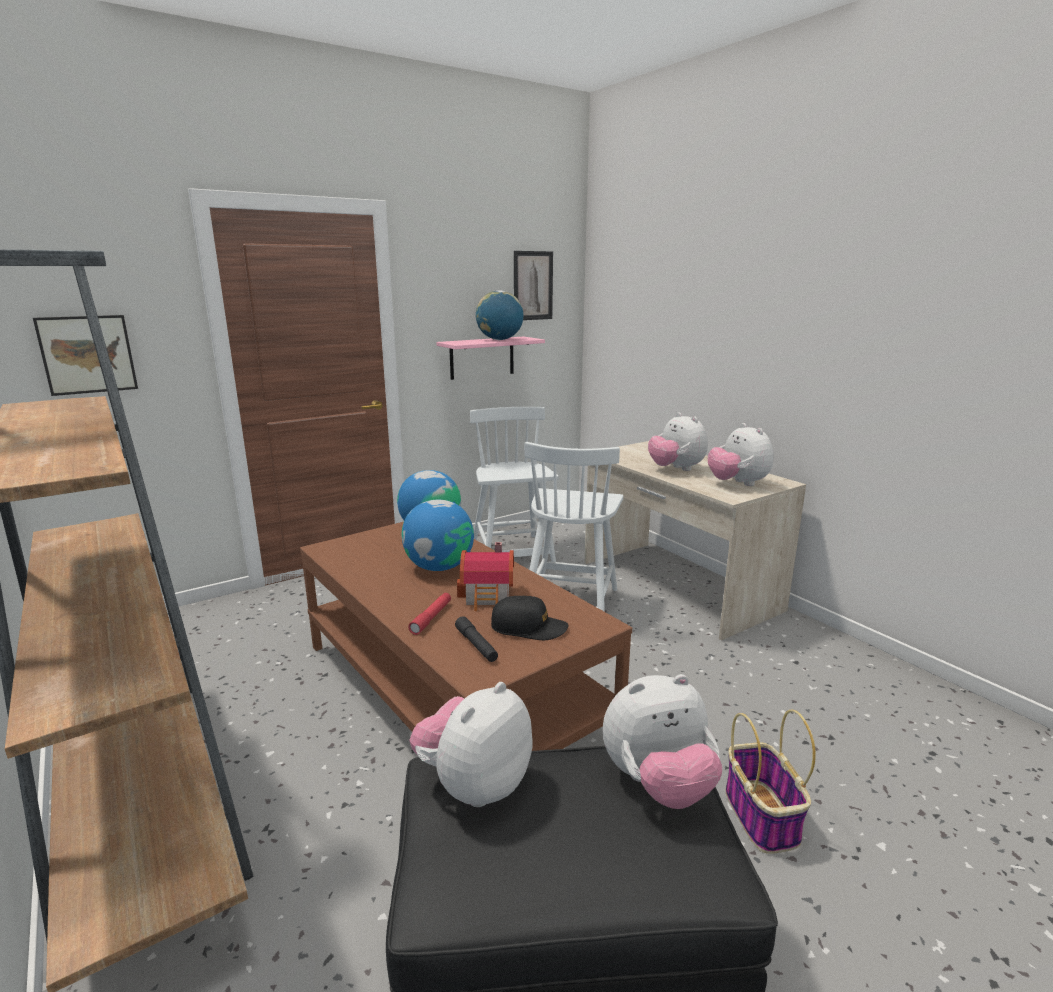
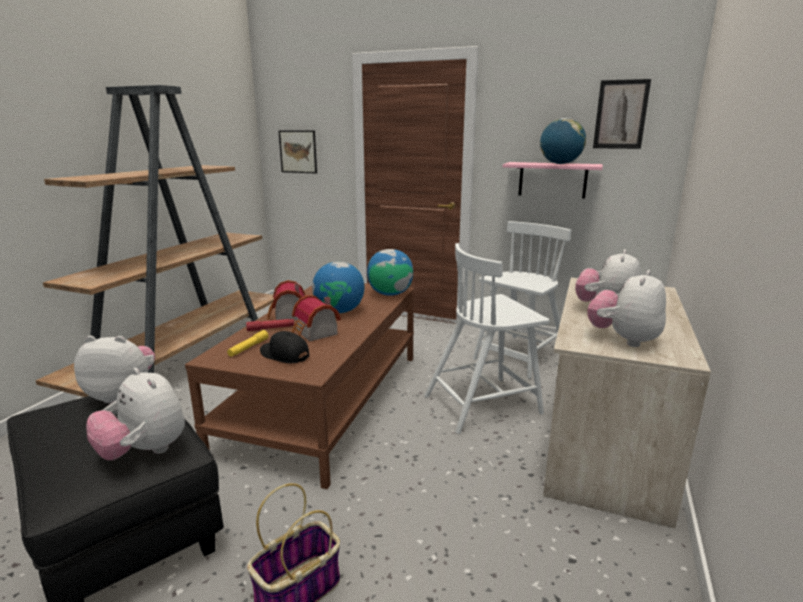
camera: 55 degrees right, 0 degrees up
(403, 598) = (287, 316): none -> toy house
(476, 645) = (248, 348): black flashlight -> yellow flashlight
(528, 627) = (284, 355): black cap -> black cap turned 150 degrees clockwise

